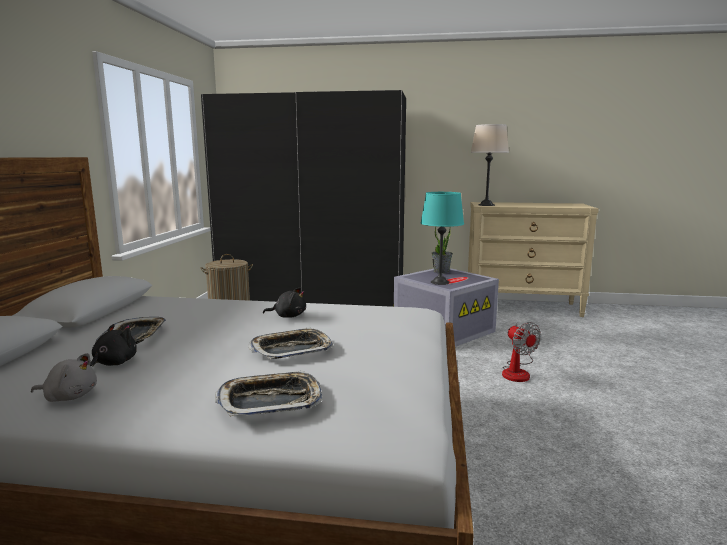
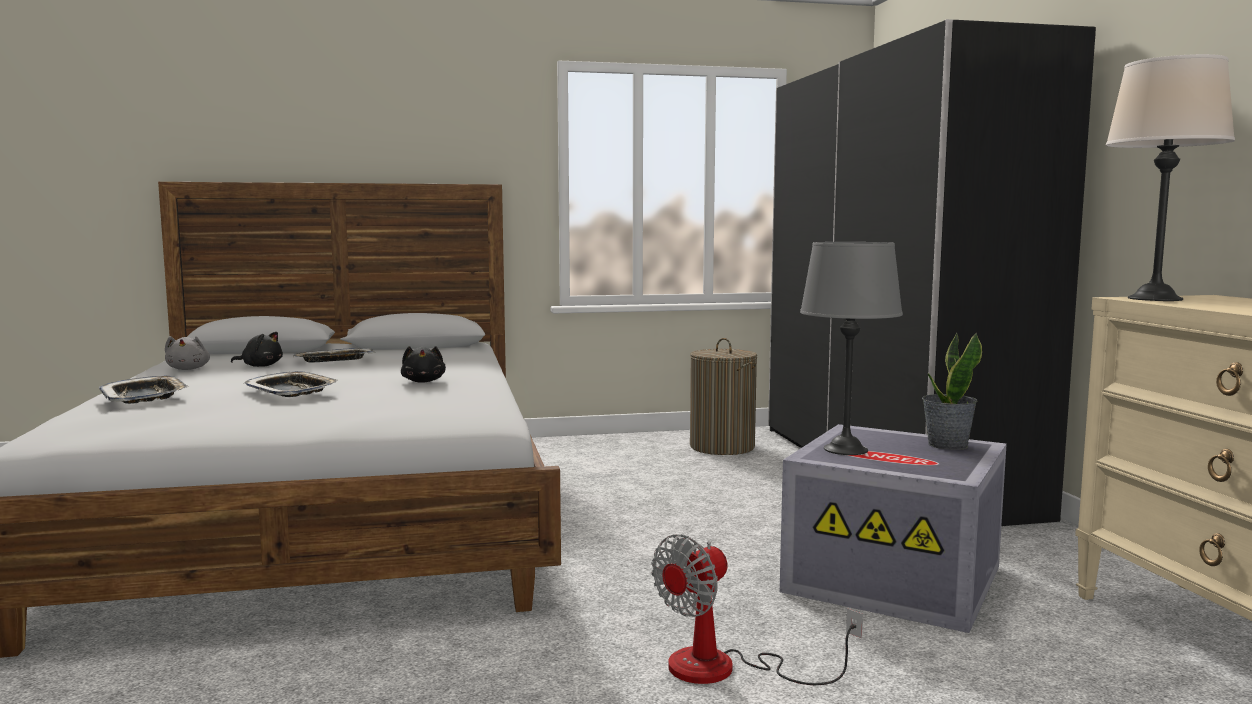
camera: 70 degrees right, 5 degrees down
(440, 282) = (846, 449): turquoise table lamp -> grey table lamp

